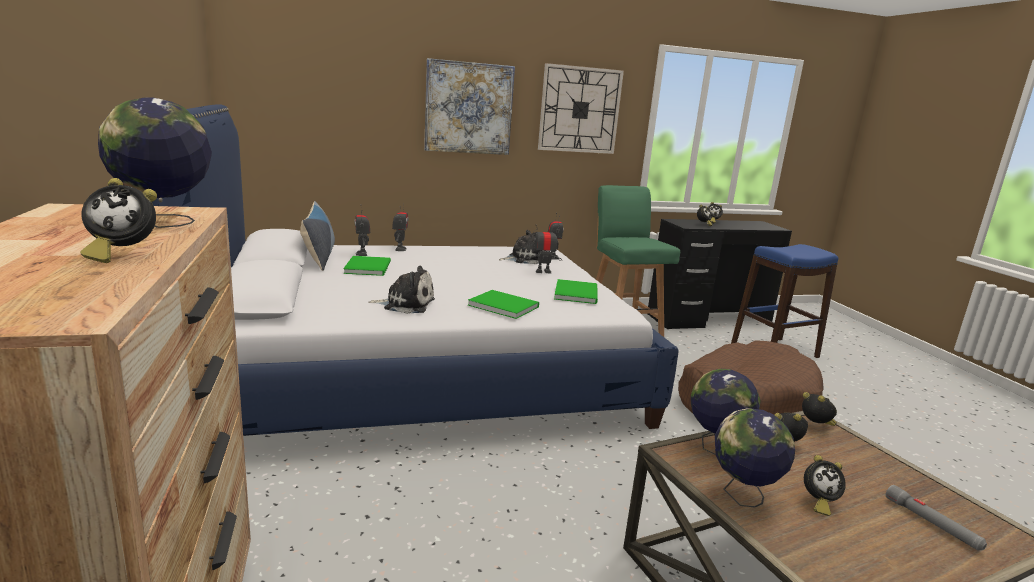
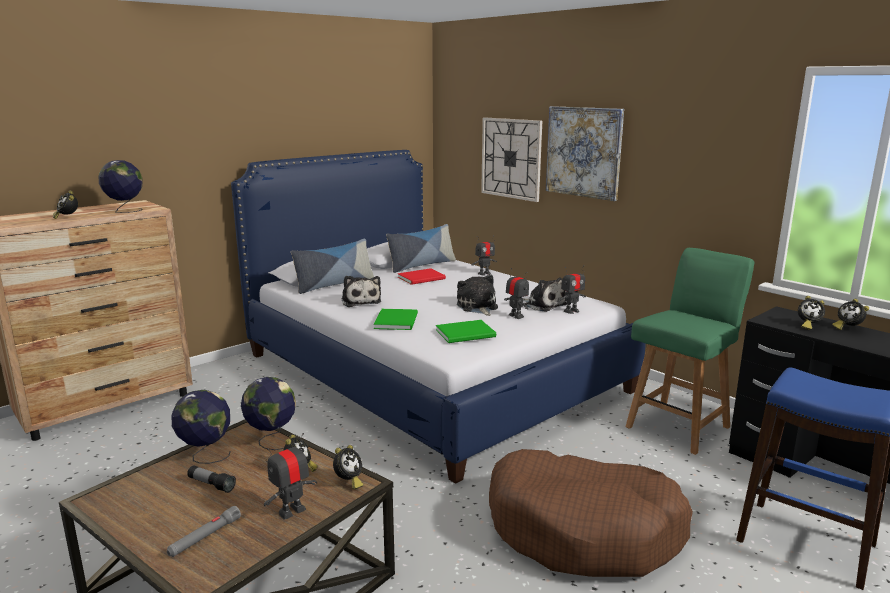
camera: 65 degrees right, 0 degrees up
(312, 301) = (334, 284): none -> pillow
(362, 254) = (450, 270): toy robot -> toy robot (291, 511)
(369, 267) = (423, 278): green book -> red book
(499, 275) = (477, 307): none -> plush toy
(579, 110) = (694, 155): wall clock -> wall clock (511, 158)
(817, 503) = (211, 485): alarm clock -> flashlight

